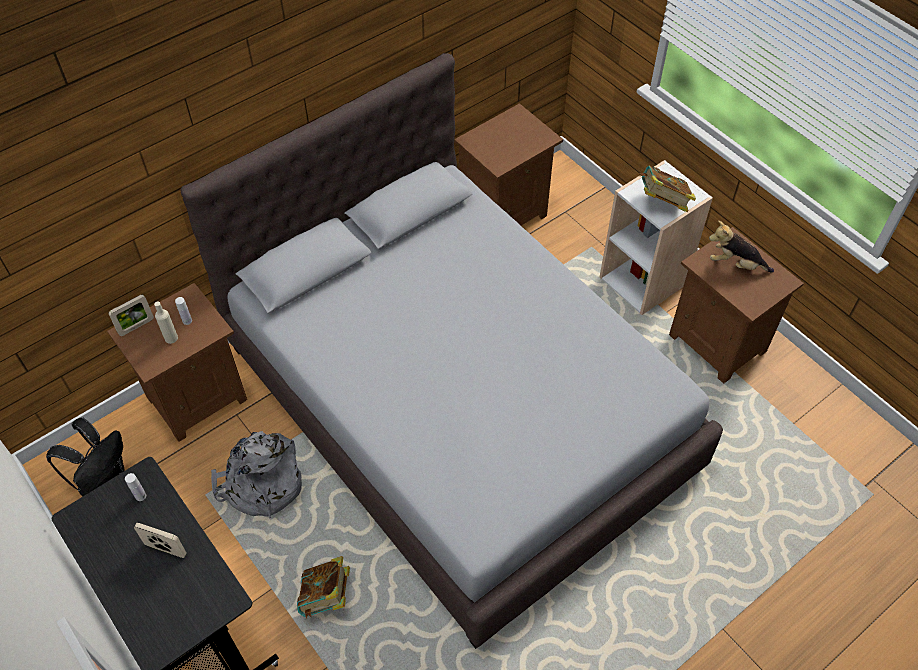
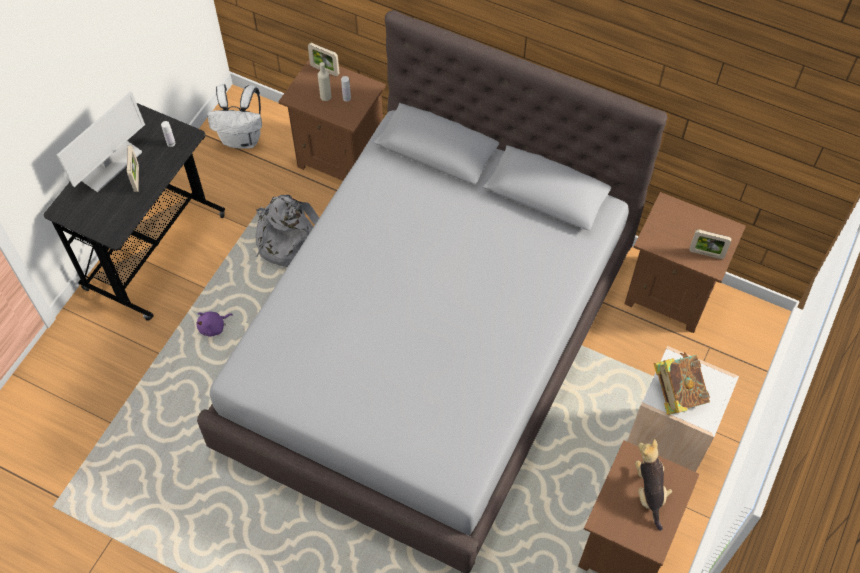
camera: 65 degrees right, 5 degrees up
(104, 481) = (242, 139): black backpack -> white backpack
(124, 574) = (109, 165): none -> monitor
(326, 596) = (213, 327): book -> purple plush toy
(532, 137) = (706, 253): none -> picture frame

